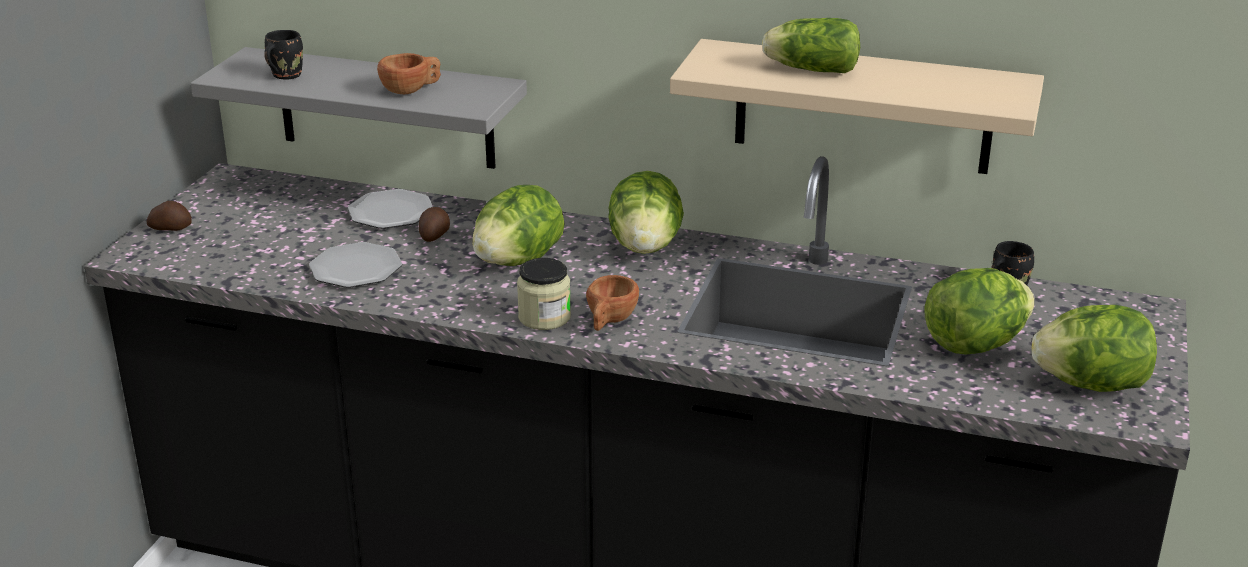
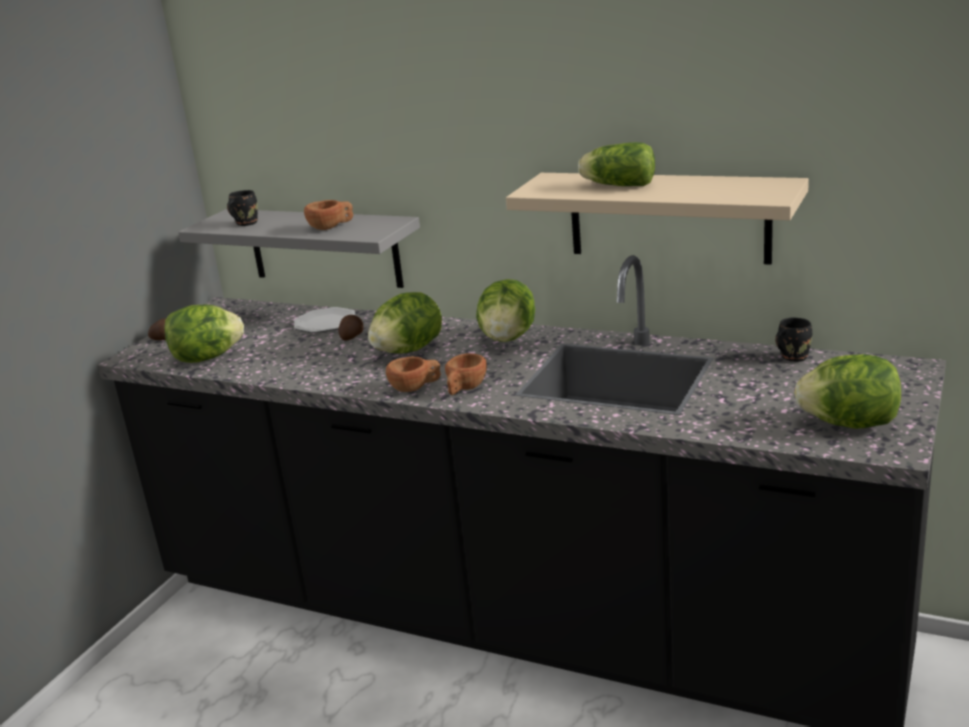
camera: 10 degrees right, 5 degrees down
(355, 268) = (286, 360): plate -> none
(544, 317) = (415, 388): jar -> brown cup
(975, 345) = (756, 397): lettuce -> lettuce (207, 358)

